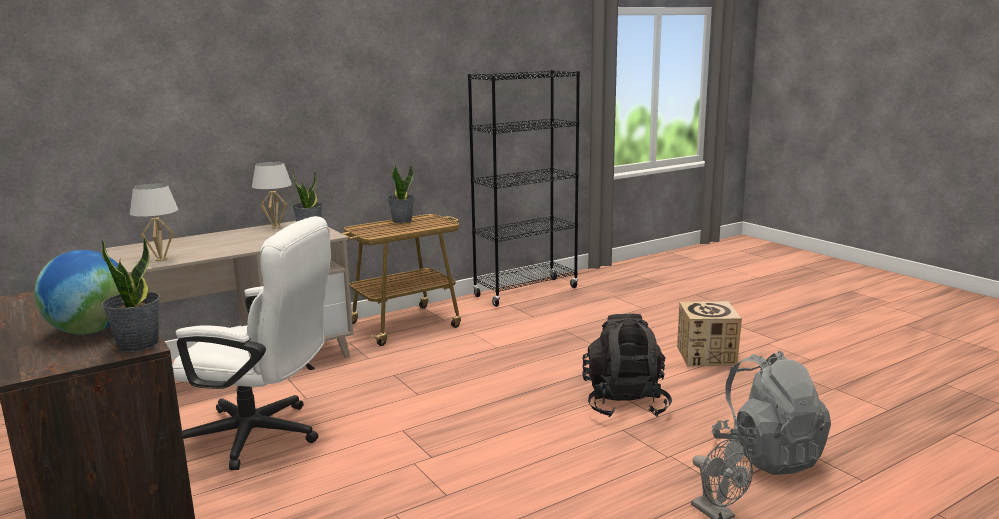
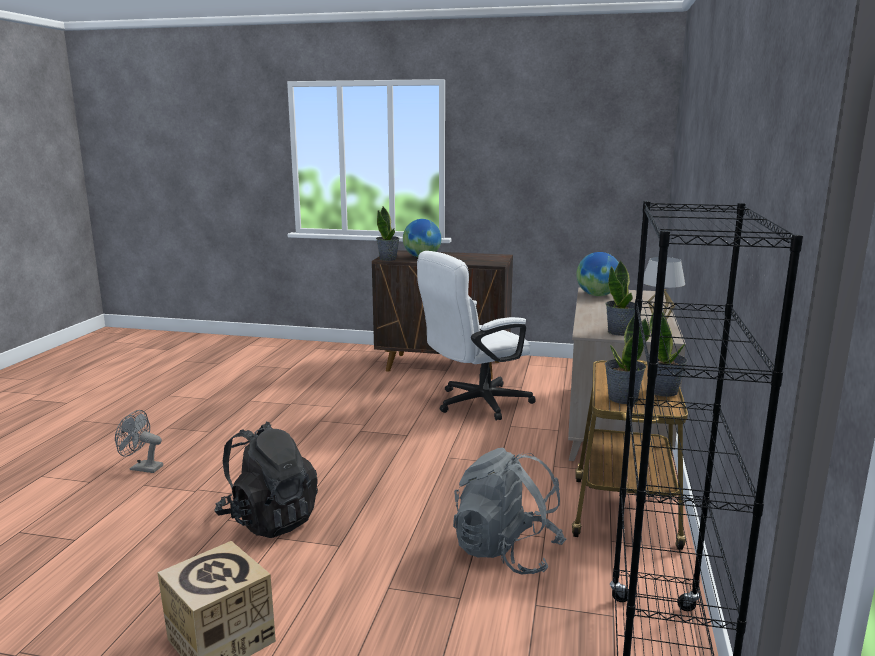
camera: 135 degrees right, 0 degrees up
(161, 259) = (597, 295): white table lamp -> globe
(430, 224) = (622, 398): none -> potted plant
(768, 455) = (108, 522): grey backpack -> grey backpack (506, 552)

